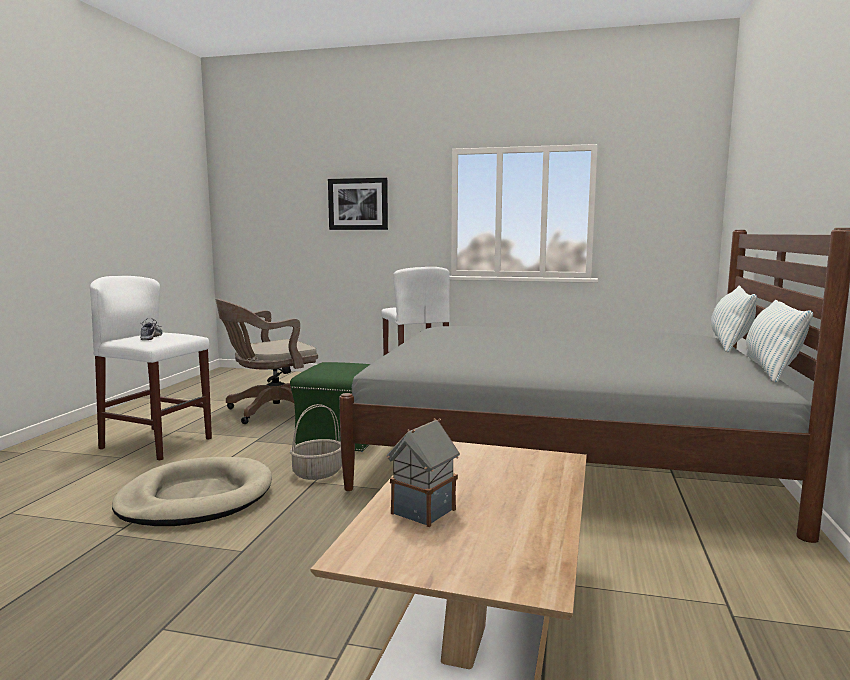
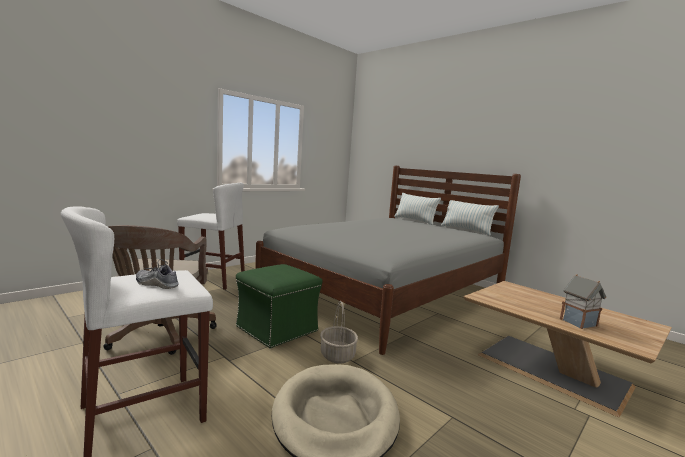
camera: 60 degrees left, 0 degrees up
(358, 204) = (133, 121): picture -> none

